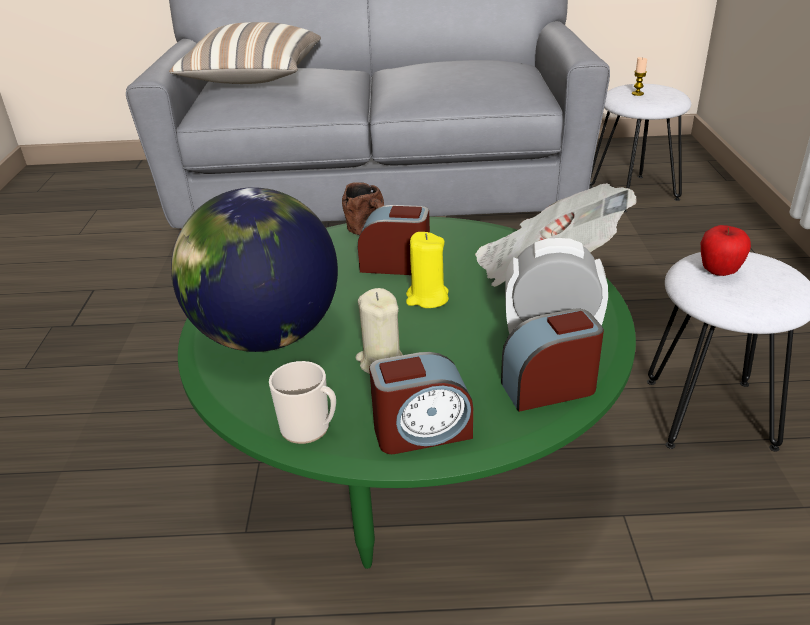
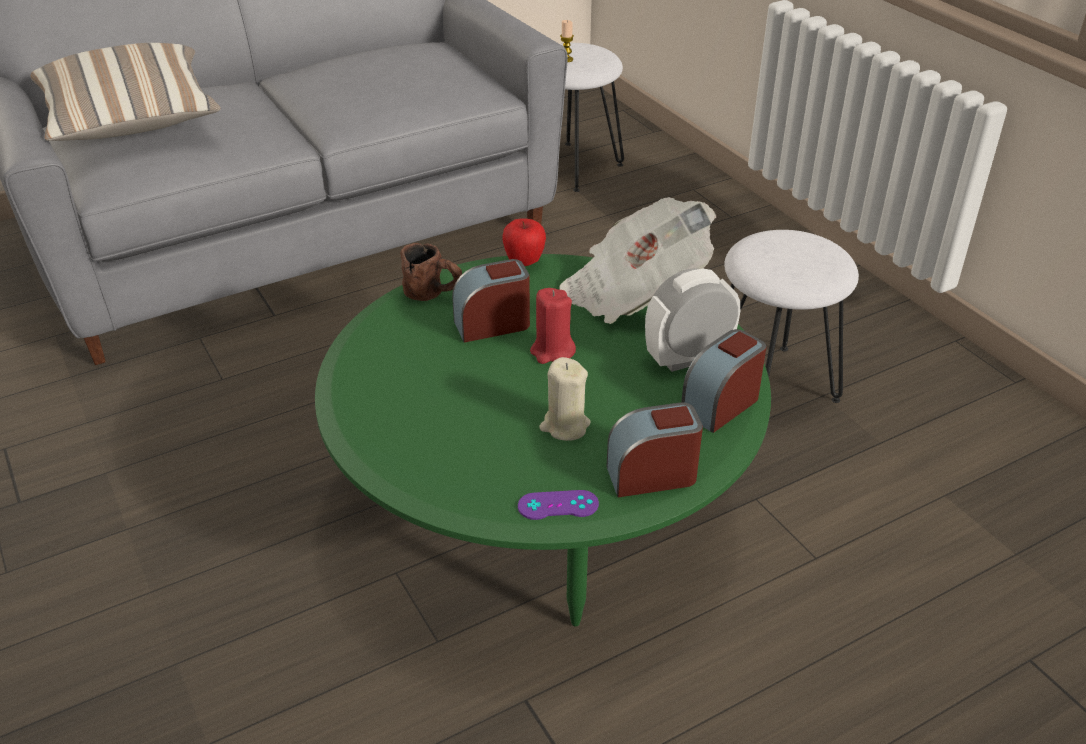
camera: 30 degrees left, 5 degrees up
(267, 337) = (436, 435): globe -> none
(310, 428) = (558, 505): mug -> purple game controller
(422, 431) = (652, 475): alarm clock -> alarm clock turned 150 degrees counterclockwise
(427, 298) = (552, 351): yellow candle -> red candle
(719, 272) = (773, 257): apple -> apple (524, 262)

